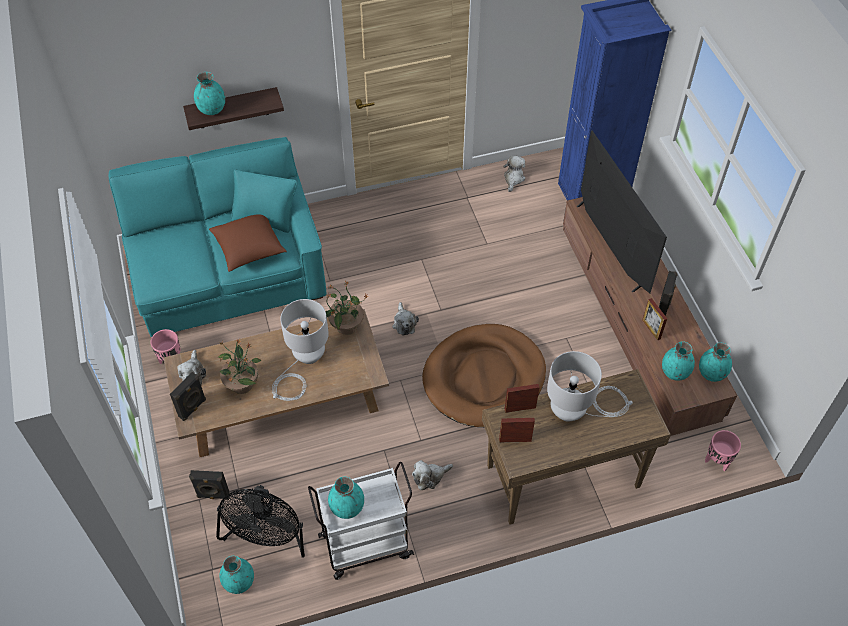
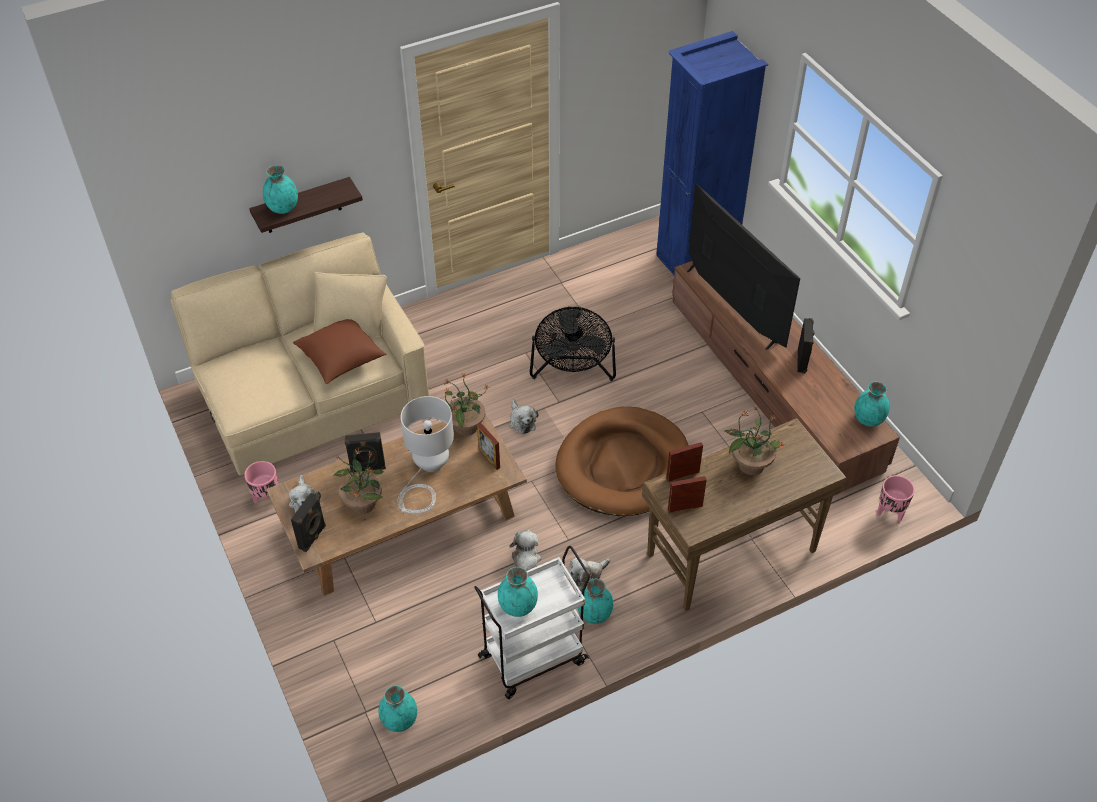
camera: 10 degrees left, 5 degrees down
(213, 495) = (348, 633): black speaker -> black speaker (368, 468)
(229, 274) = (313, 398): turquoise sofa -> beige sofa
(265, 531) = (417, 661): black fan -> black fan (570, 367)
(513, 178) = (607, 256): plush toy -> plush toy (525, 560)
(584, 407) = (750, 464): grey table lamp -> potted plant
(651, 329) = (795, 384): picture frame -> picture frame (489, 459)
(674, 372) = (829, 424): turquoise vase -> turquoise vase (594, 614)

